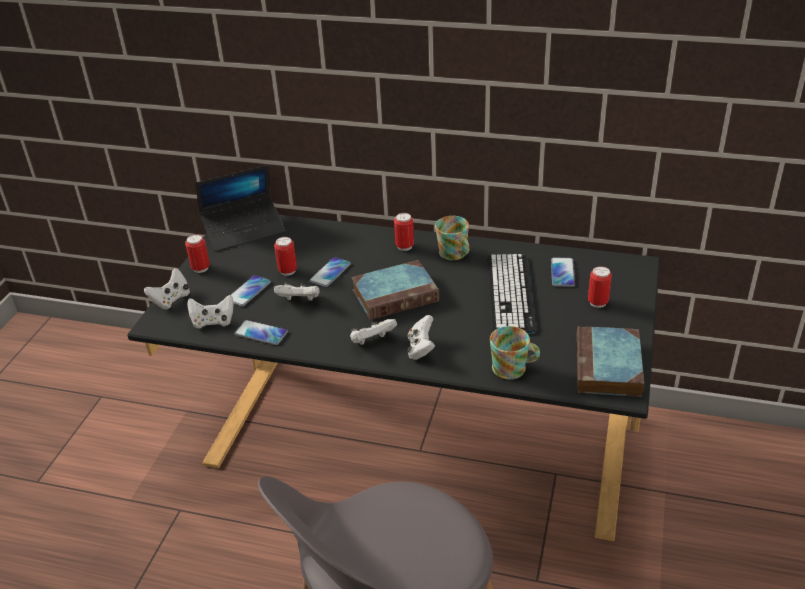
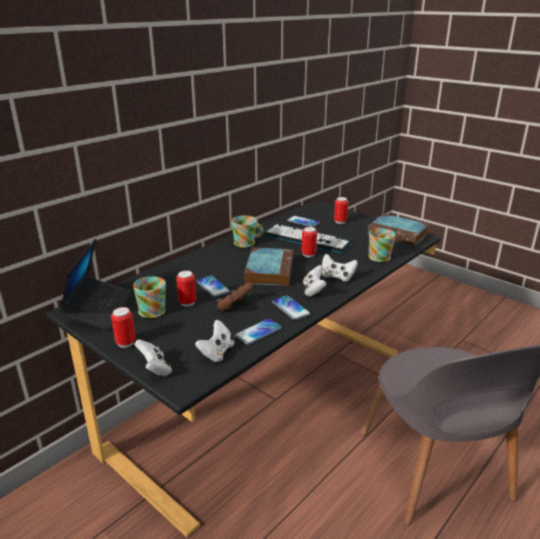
camera: 65 degrees left, 10 degrees down
(248, 291) = (193, 326): phone -> phone (290, 308)
(261, 256) = (150, 310): none -> mug
(299, 301) = (234, 306): white game controller -> brown game controller
(404, 246) = (216, 255): can -> can (308, 254)

